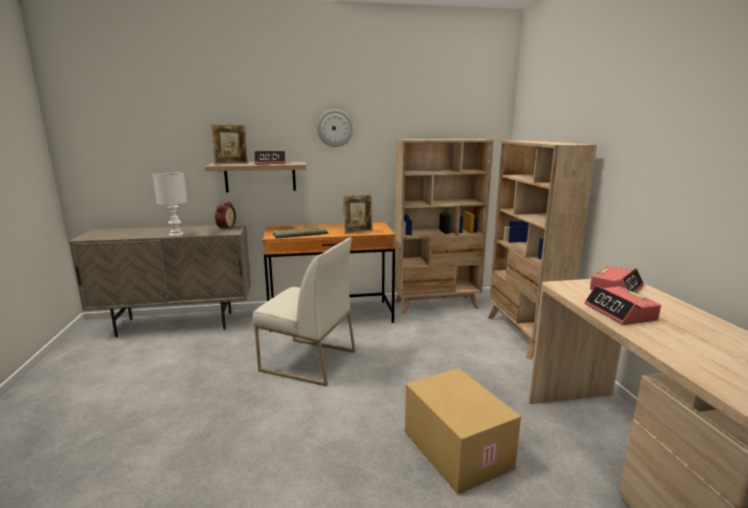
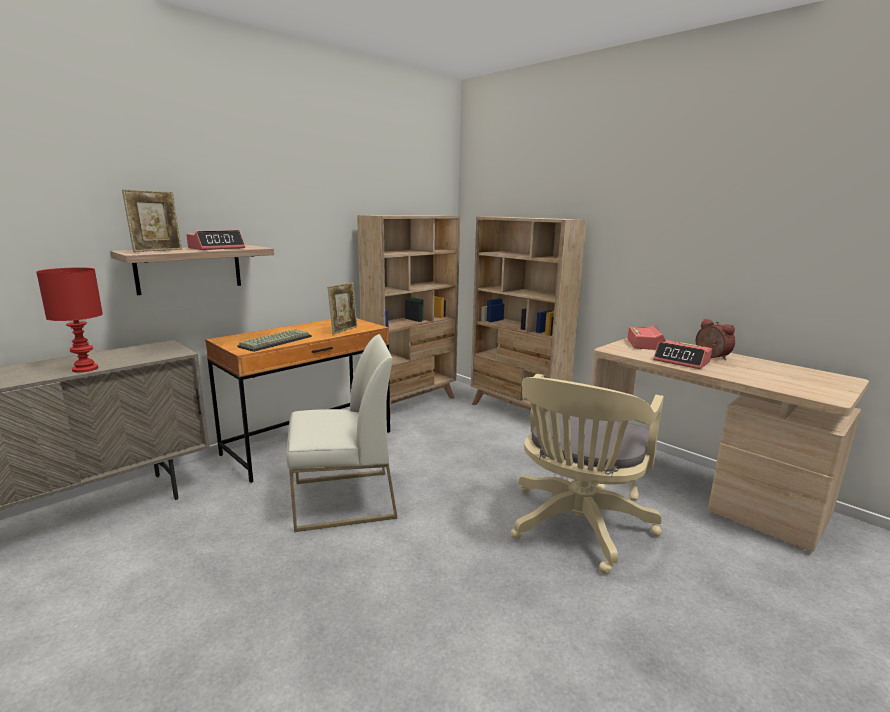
camera: 35 degrees left, 0 degrees up
(176, 235) = (86, 369): white table lamp -> red table lamp
(225, 227) = (151, 348): alarm clock -> alarm clock (710, 357)
(335, 128) = (286, 200): wall clock -> none
(455, 449) = (576, 527): cardboard box -> beige office chair

